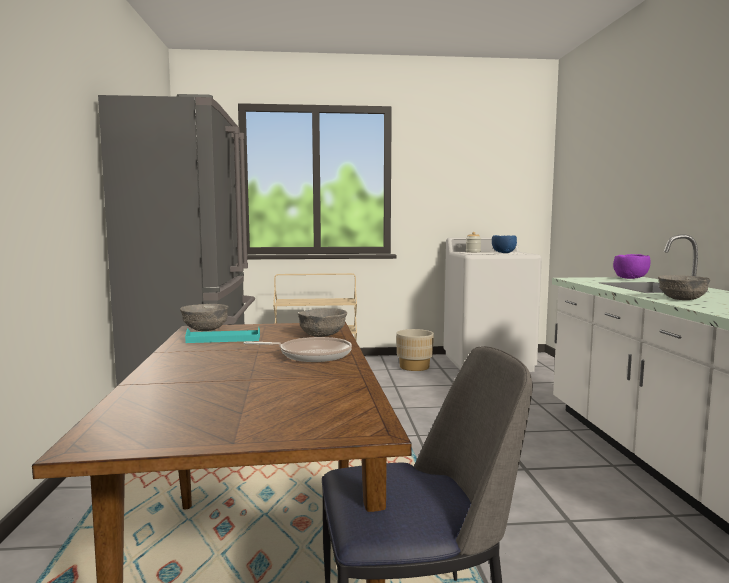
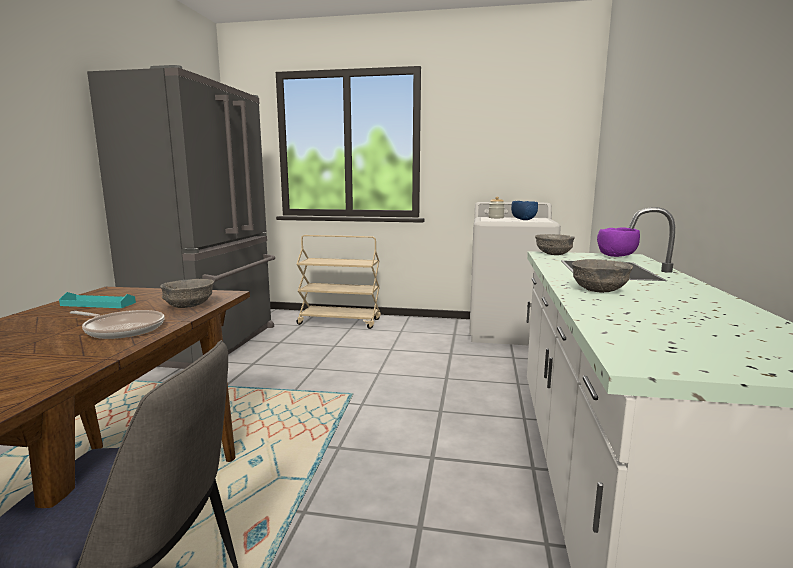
camera: 15 degrees right, 5 degrees up
(206, 329) = (113, 291): grey bowl -> grey bowl (554, 254)
(414, 367) = (429, 331): beige planter -> none

